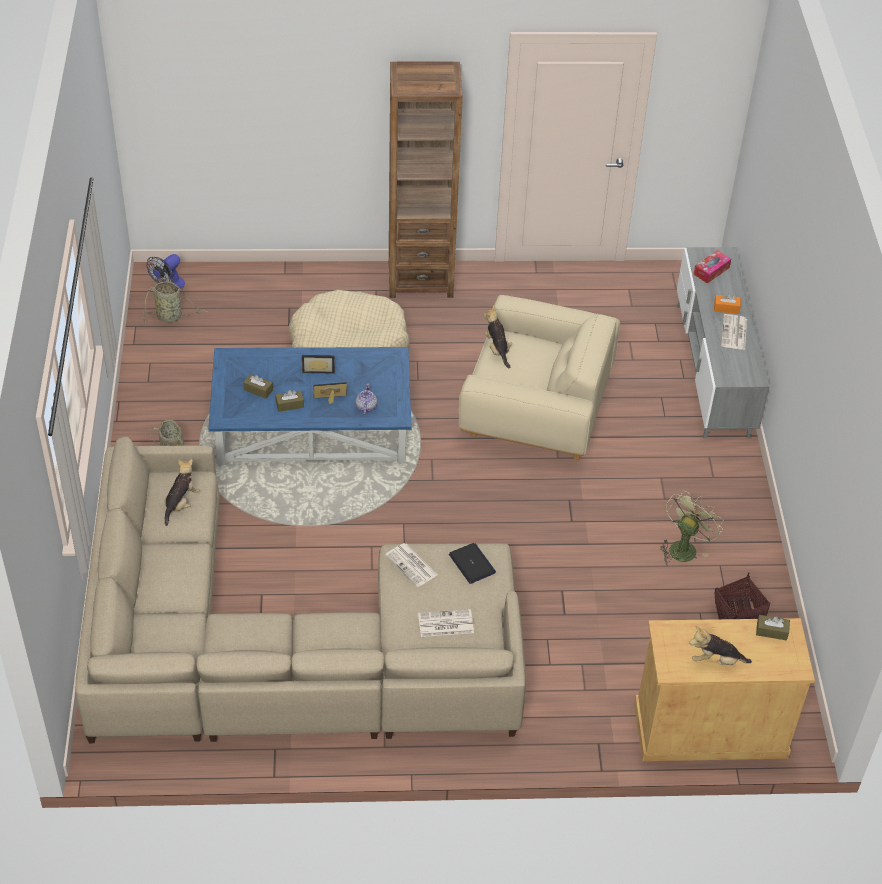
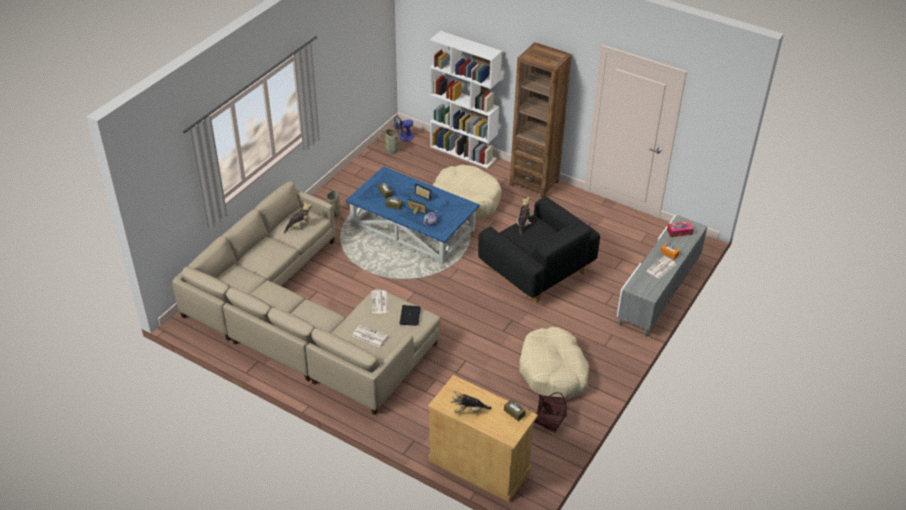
camera: 35 degrees right, 5 degrees down
(280, 274) = (463, 152): none -> white bookcase
(536, 410) = (536, 270): beige armchair -> black armchair
(684, 547) = (553, 372): green fan -> beige dog bed
(715, 660) = (469, 411): plush toy -> plush toy turned 45 degrees counterclockwise

